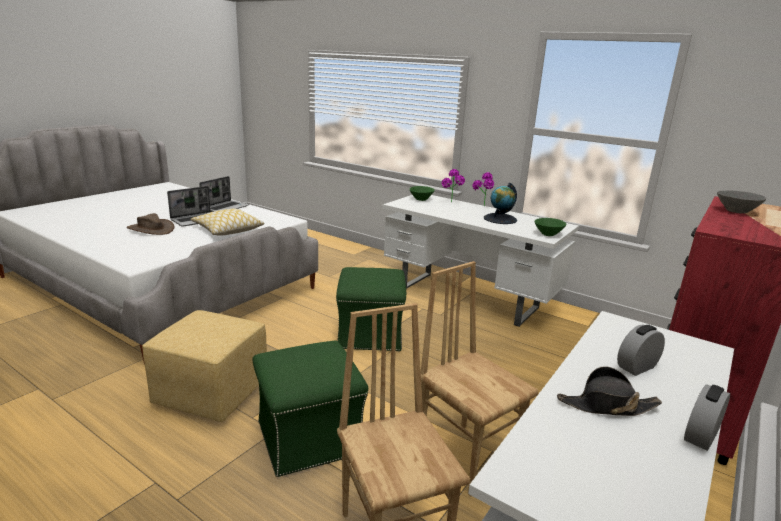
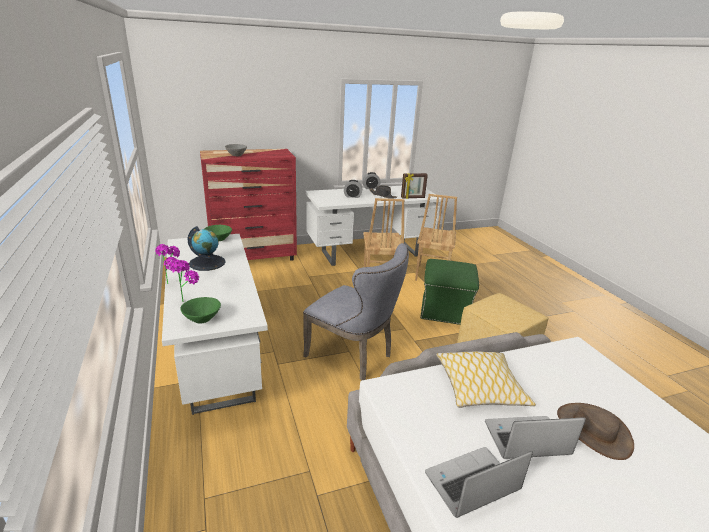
camera: 145 degrees left, 5 degrees up
(370, 334) = (354, 356): green ottoman -> grey chair
(538, 433) = (412, 198): none -> picture frame

